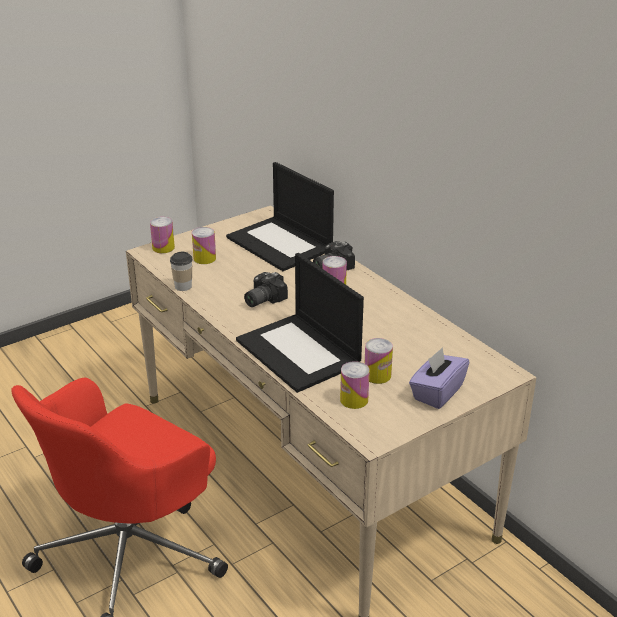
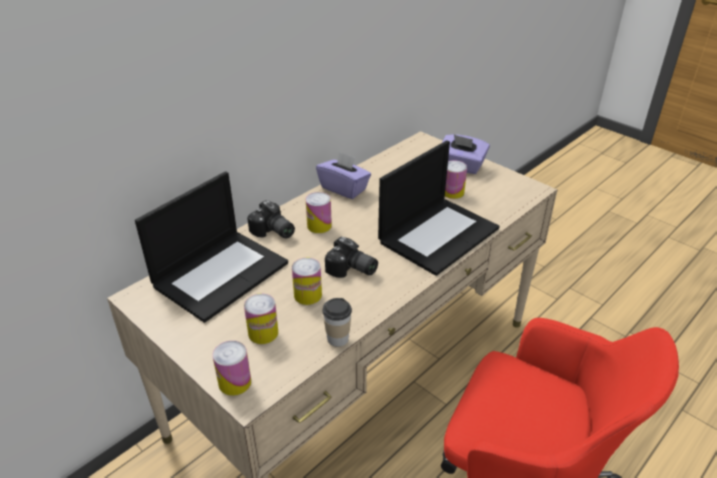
camera: 100 degrees left, 5 degrees up
(354, 400) = (491, 200): can -> can (308, 295)
(398, 307) = (344, 188): none -> purple tissue box

